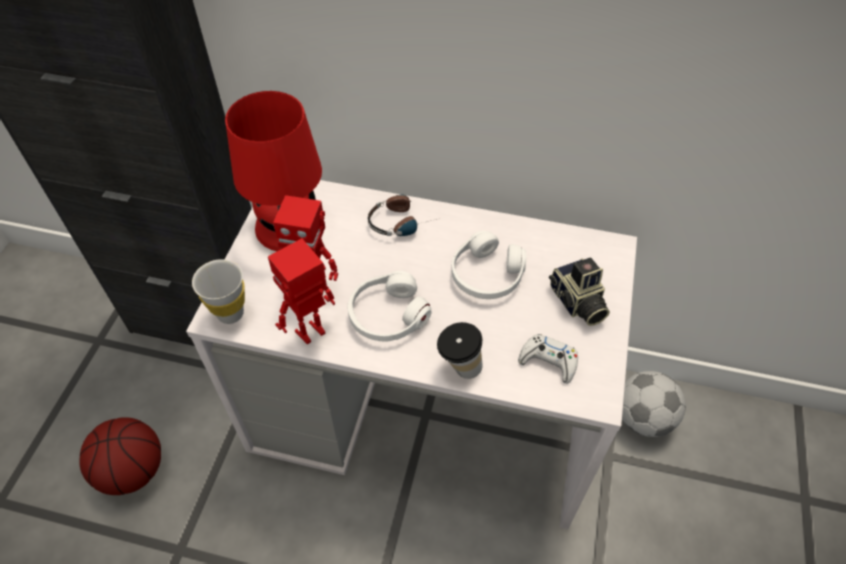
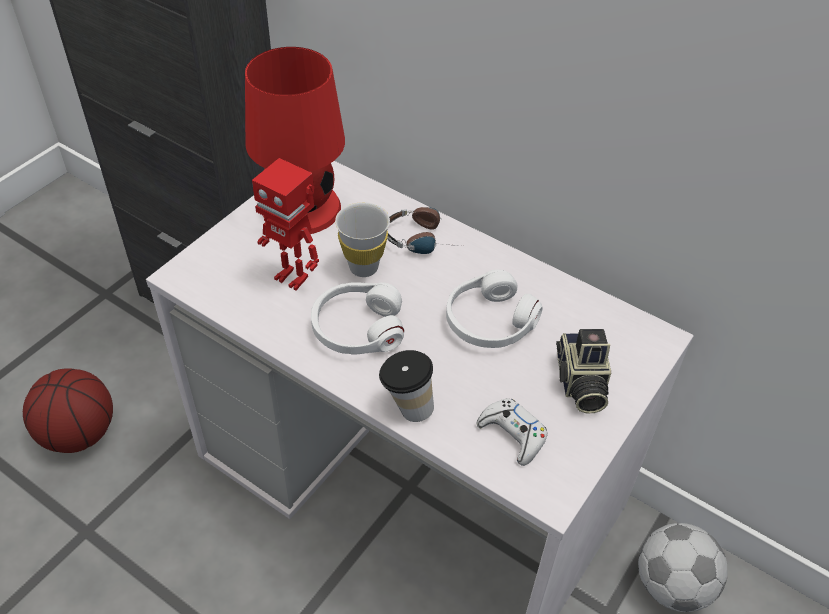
camera: 20 degrees right, 5 degrees down
(230, 313) = (197, 276): white cup -> white cup (363, 267)
(311, 333) = (268, 320): toy robot -> none

